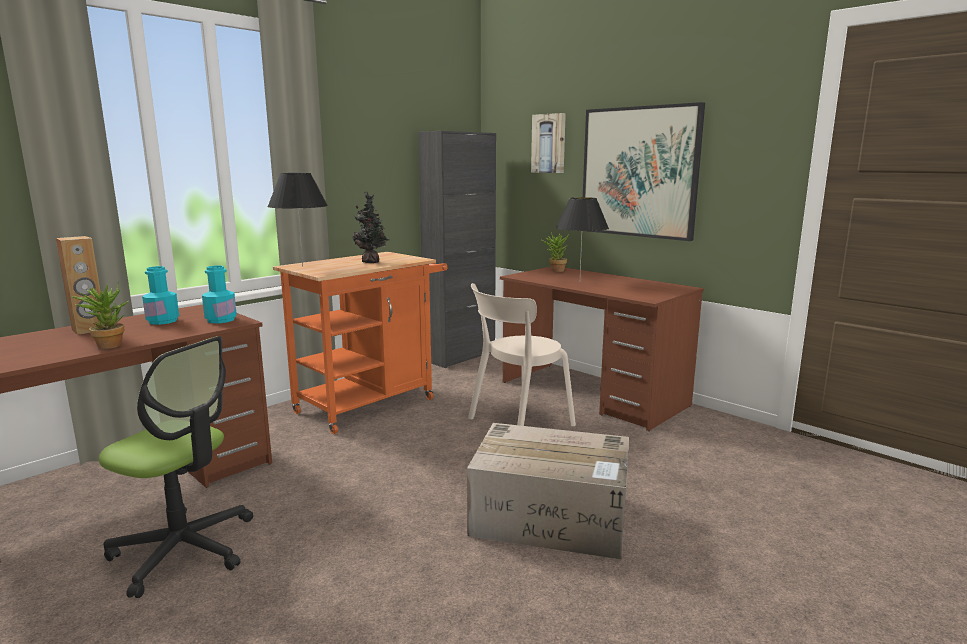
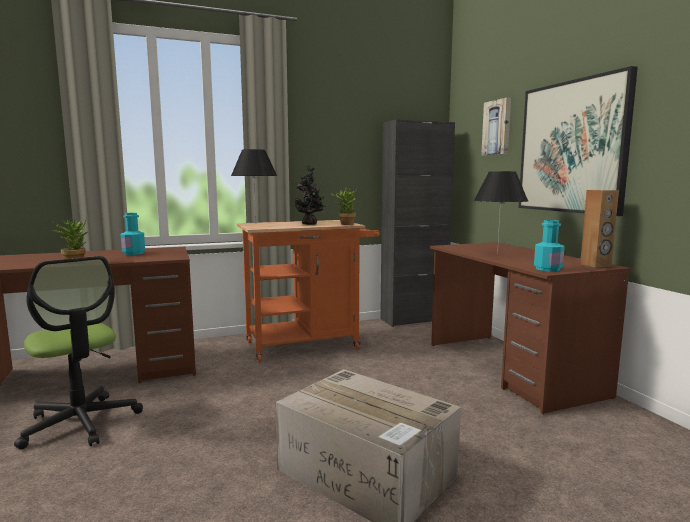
camera: 25 degrees right, 5 degrees down
(89, 330) = (85, 254): brown speaker -> brown speaker (596, 265)
(221, 320) = (167, 255): turquoise bottle -> turquoise bottle (547, 269)
(517, 423) = (413, 381): beige chair -> none
(554, 270) = (490, 245): potted plant -> potted plant (344, 224)

